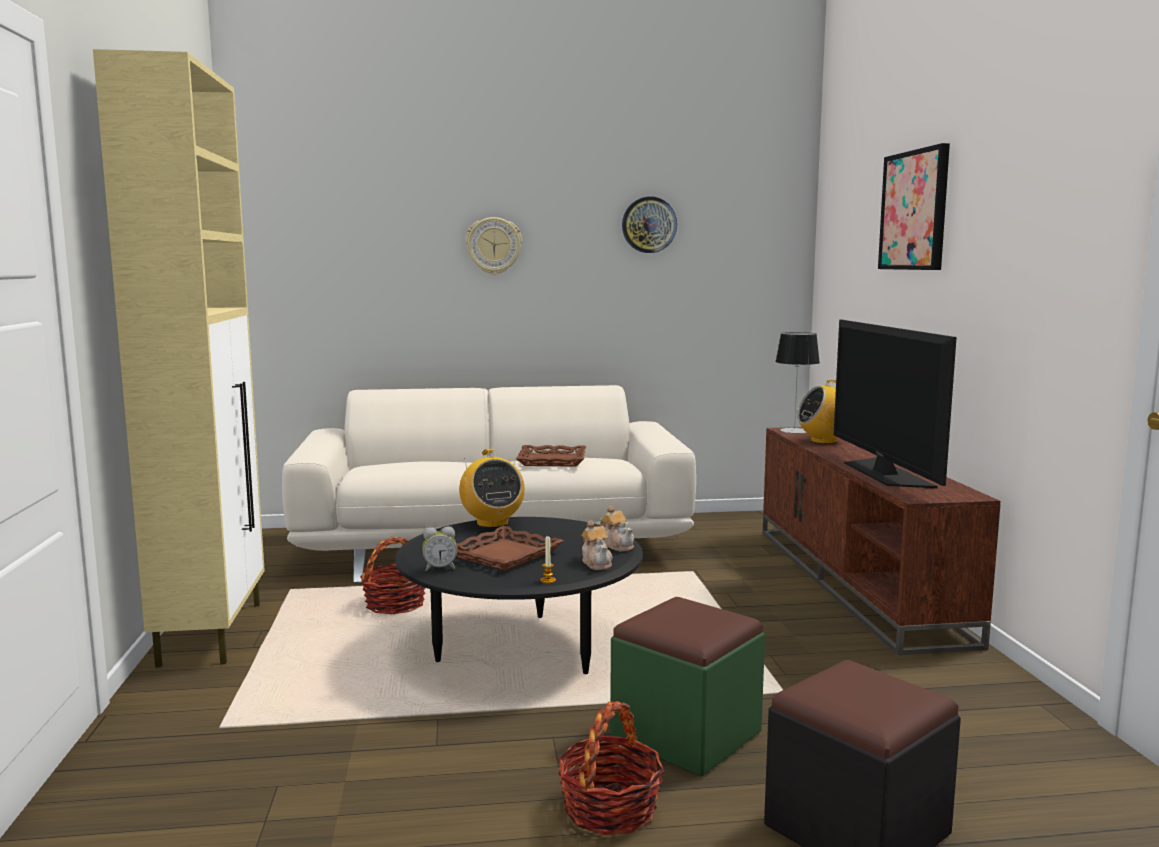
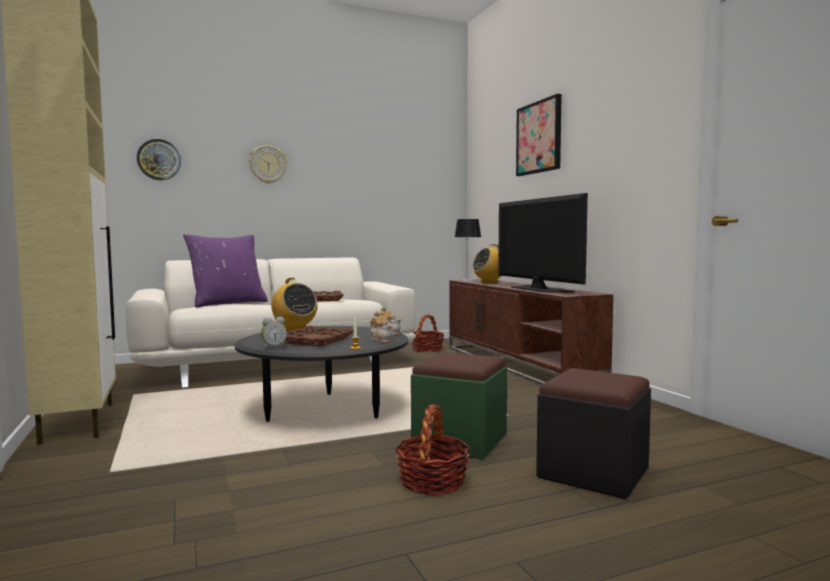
camera: 15 degrees left, 5 degrees down
(395, 604) = (220, 396): basket -> basket (427, 349)
(422, 461) = (227, 303): none -> purple pillow
(649, 225) = (368, 155): wall clock -> wall clock (159, 160)

